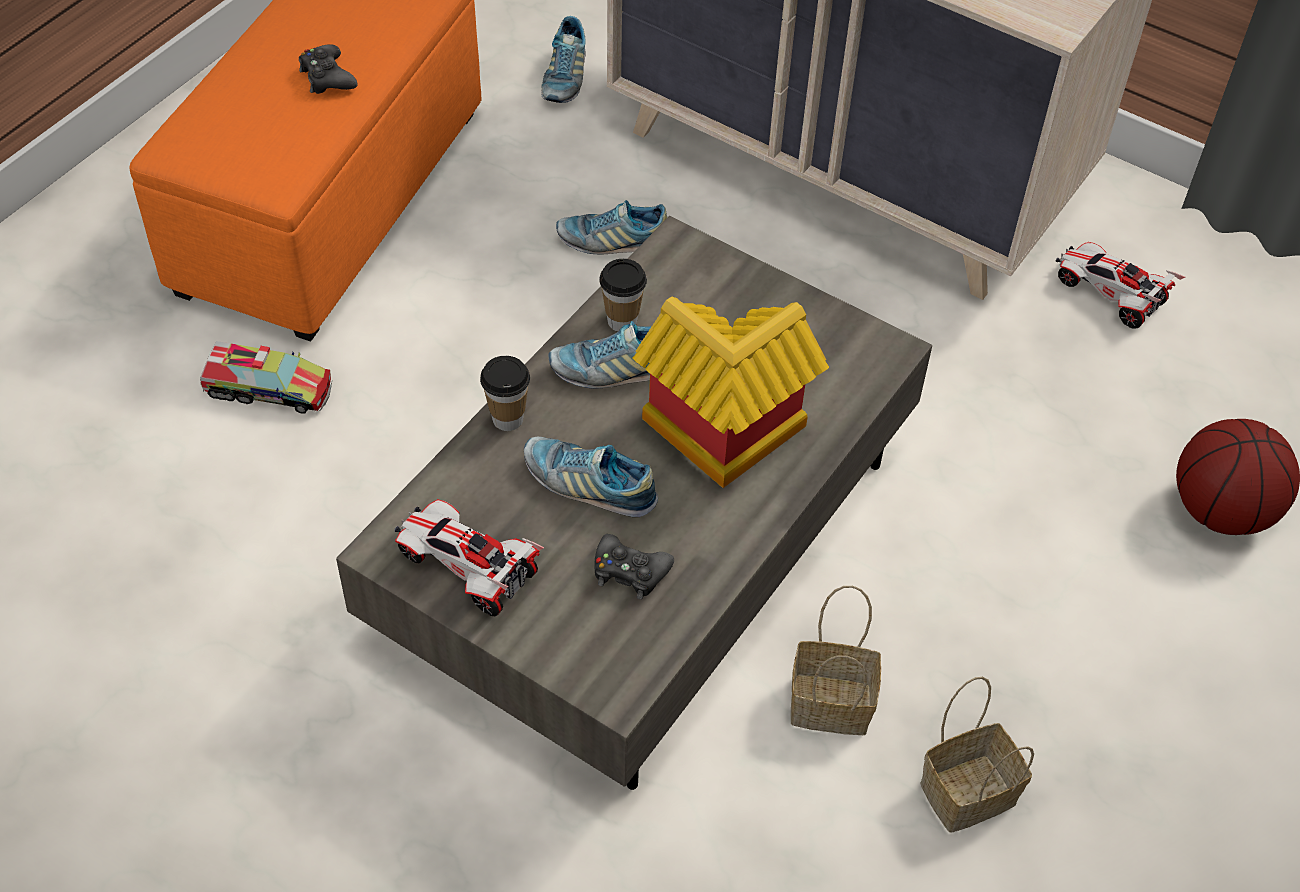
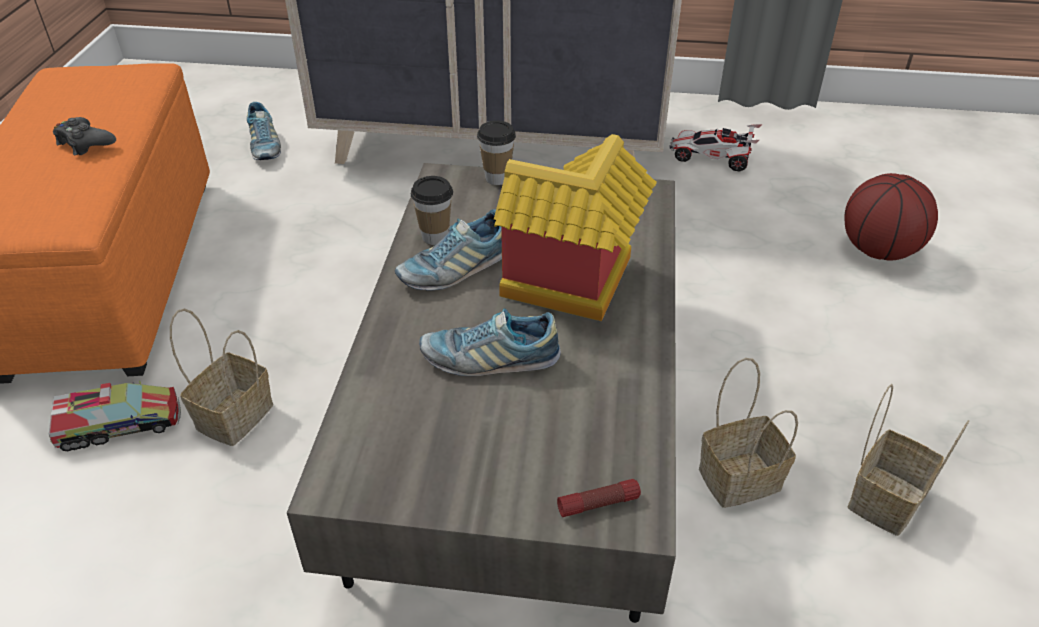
camera: 25 degrees left, 10 degrees down
(377, 422) = (235, 414): none -> basket
(467, 568) = (425, 469): toy car -> none
(507, 419) = (384, 335): cup -> cup (497, 178)
(592, 665) = (598, 504): none -> flashlight
(613, 241) = (360, 229): shoe -> none
(630, 572) = (573, 412): black game controller -> none

